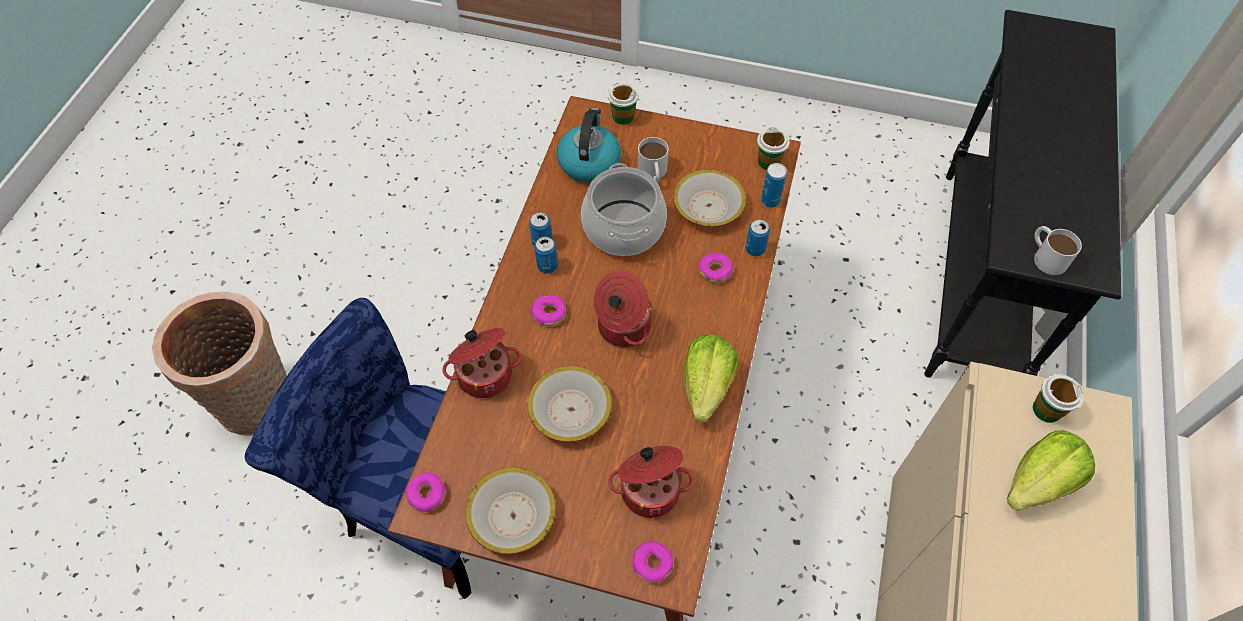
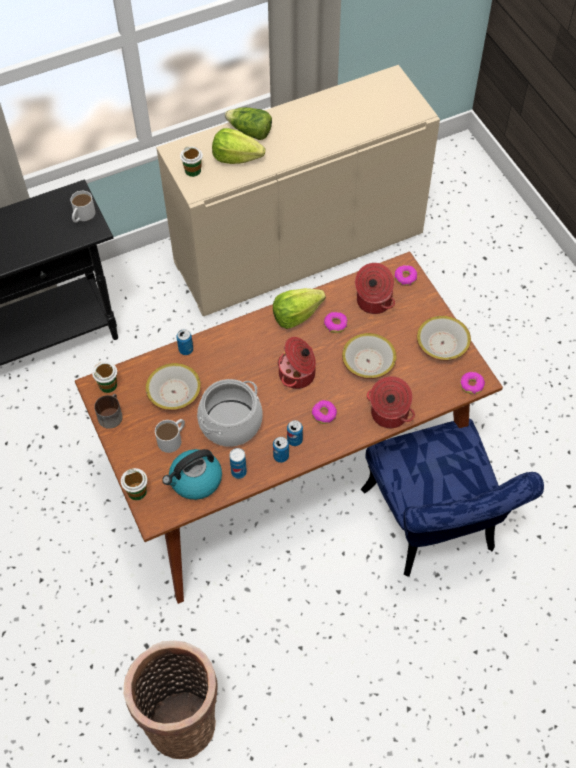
camera: 130 degrees left, 0 degrees up
(260, 404) = (482, 686): basket -> basket (181, 719)
(715, 271) = (219, 358): donut -> donut (335, 324)
(729, 144) = (110, 414): none -> mug
(770, 201) = (141, 365): can -> can (239, 472)
(1090, 543) = (250, 132): none -> lettuce

